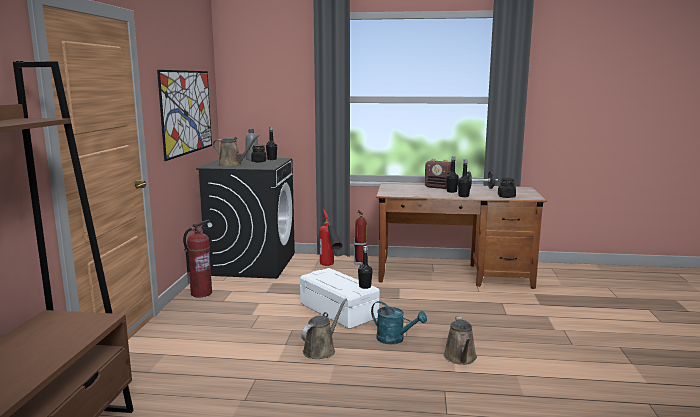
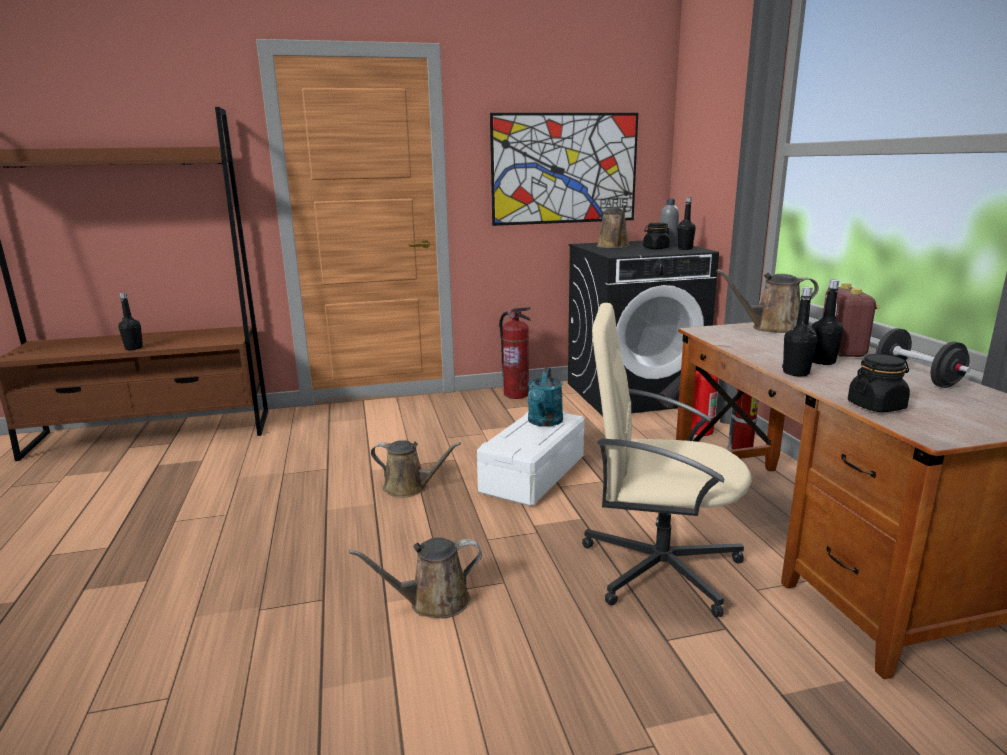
camera: 70 degrees right, 5 degrees up
(365, 286) = (524, 448): black bottle -> black bottle (134, 348)
(394, 187) = (771, 328): none -> brown watering can
(395, 339) = (468, 532): turquoise watering can -> turquoise watering can (544, 422)
(453, 303) = (657, 567): none -> beige office chair

